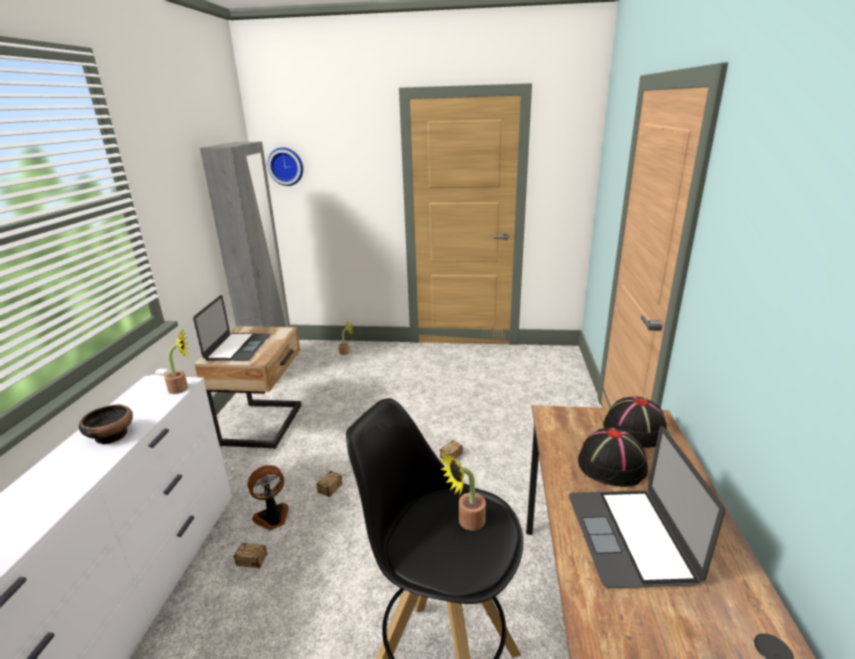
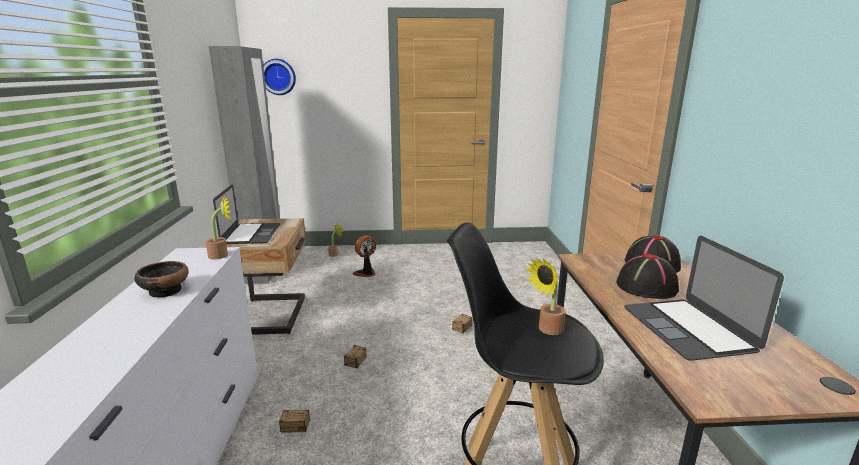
camera: 10 degrees left, 5 degrees down
(273, 518) = (305, 390): fan -> fan (366, 273)

